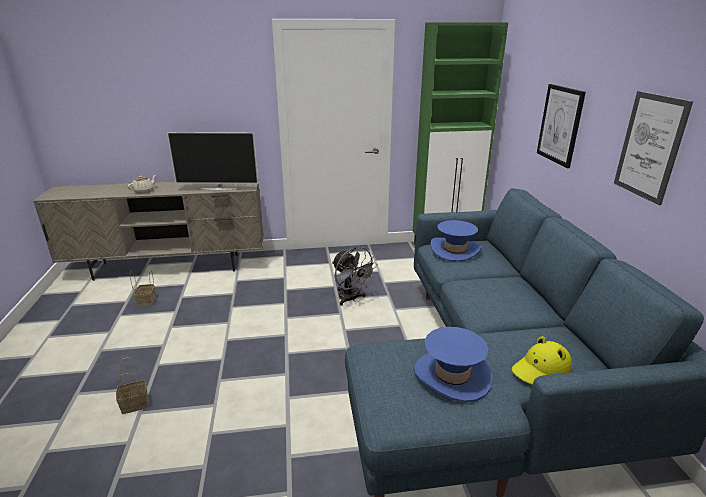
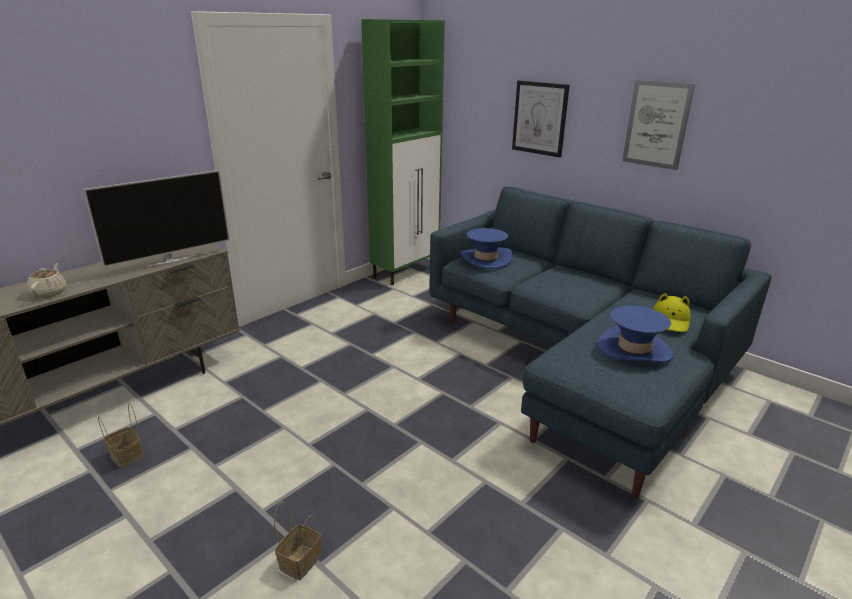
camera: 40 degrees left, 0 degrees up
(351, 299) = (385, 349): grey fan -> none

